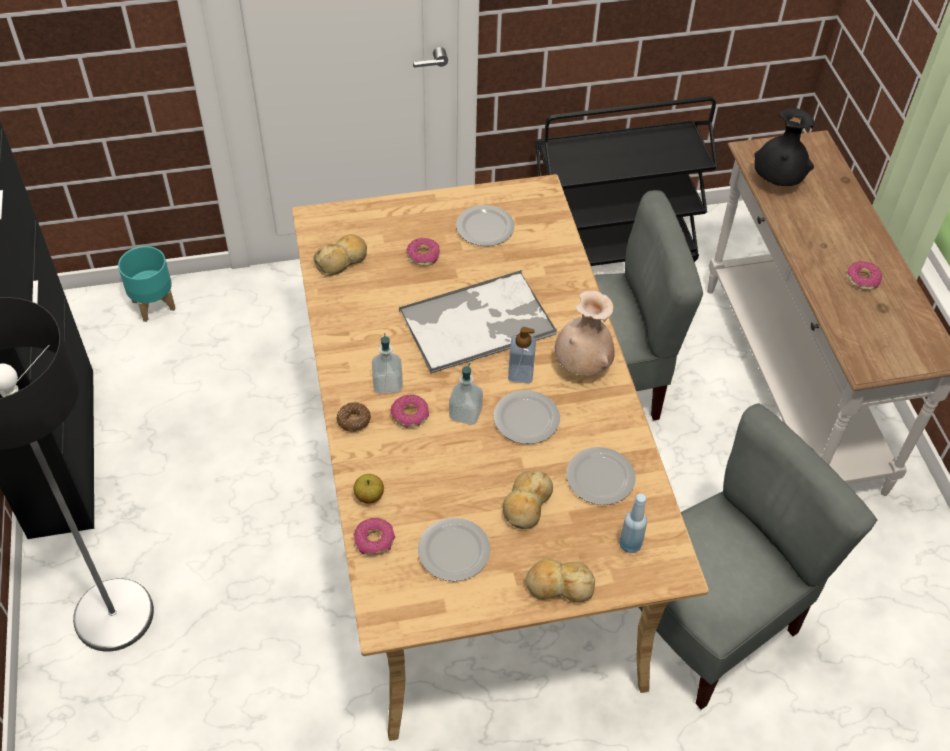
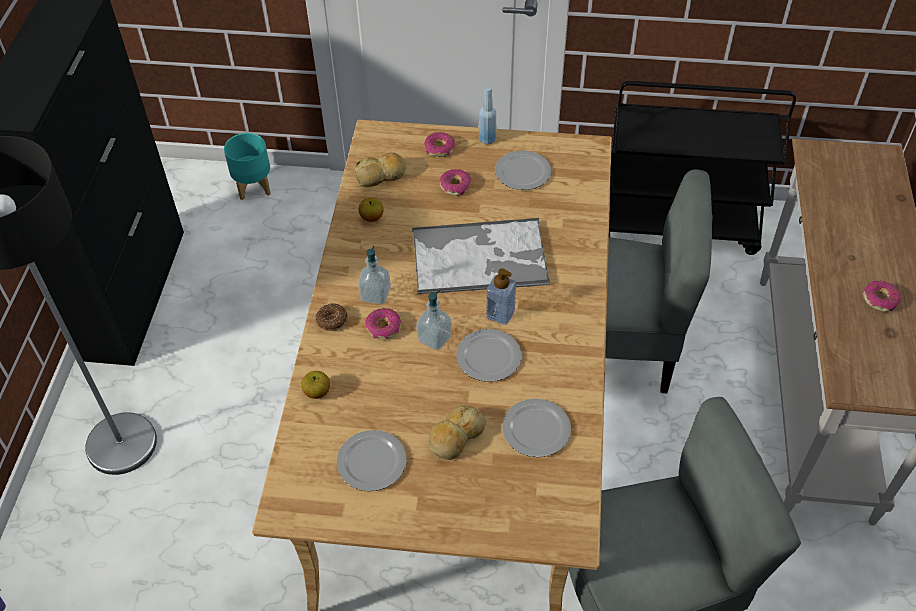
camera: 20 degrees right, 0 degrees up
(350, 306) = (371, 217): none -> apple
(374, 541) = (305, 433): donut -> donut (439, 149)
(559, 585) = (455, 521): bread -> none
(582, 366) = (562, 320): beige vase -> none
(630, 544) = (539, 500): blue bottle -> blue bottle (487, 139)
(777, 182) = (827, 186): black vase -> none

